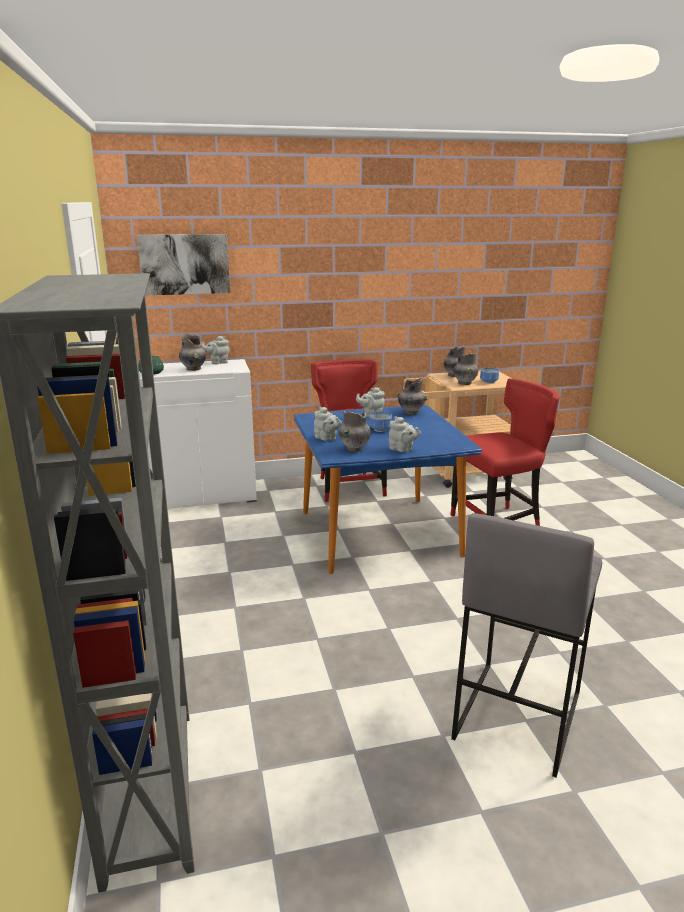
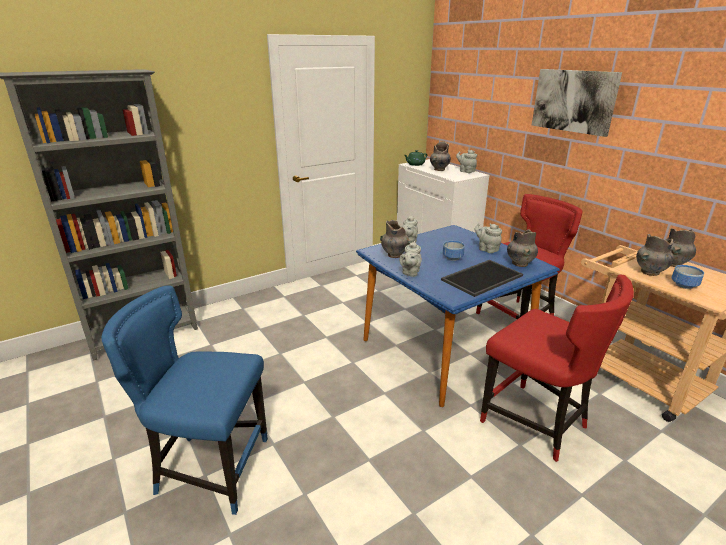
camera: 70 degrees right, 5 degrees up
(184, 264) = (467, 88): picture -> picture (574, 101)
(429, 428) = (481, 277): none -> tray
(516, 715) = (210, 468): grey stool -> blue chair

